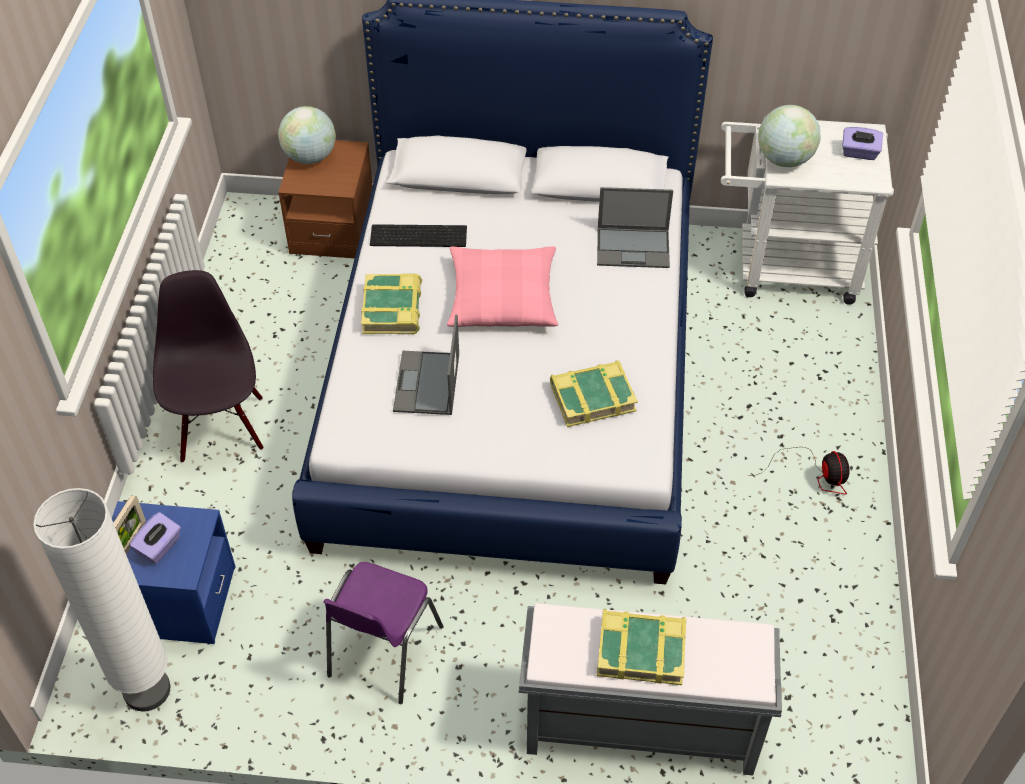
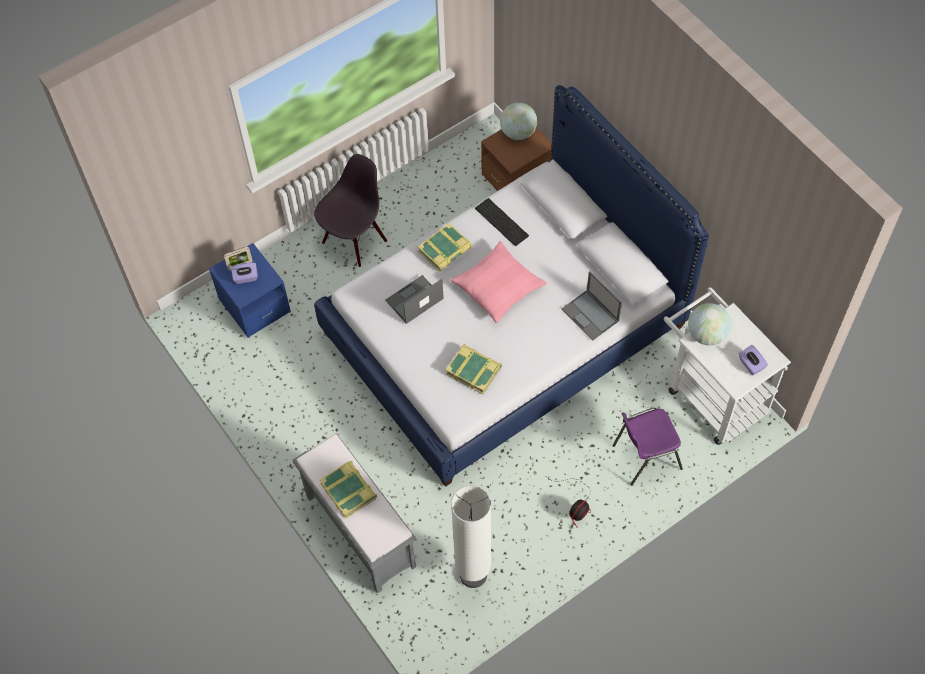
camera: 50 degrees right, 10 degrees up
(147, 690) = (206, 333): white floor lamp -> white floor lamp (473, 575)
(382, 653) = (302, 403): purple chair -> purple chair (645, 457)

